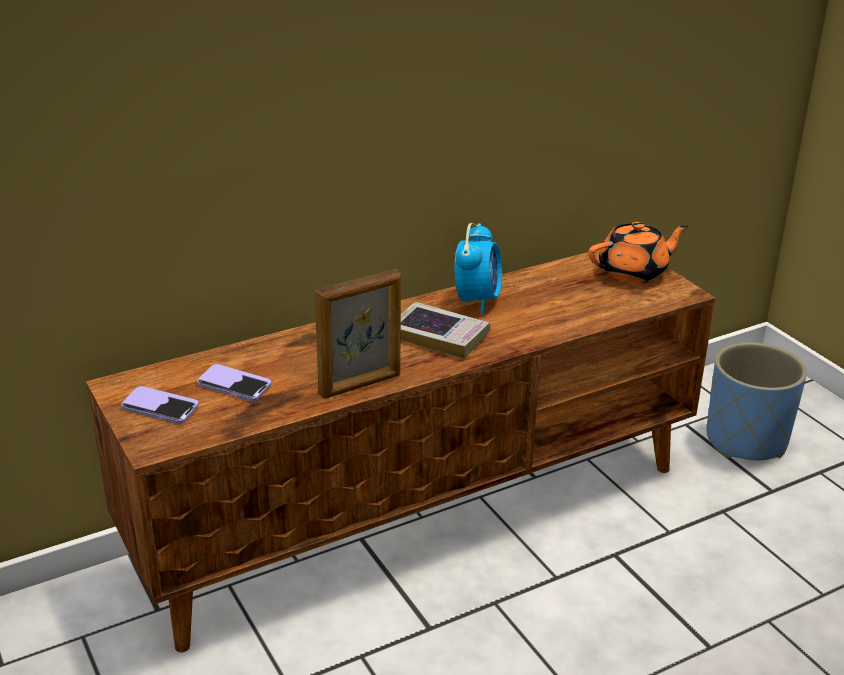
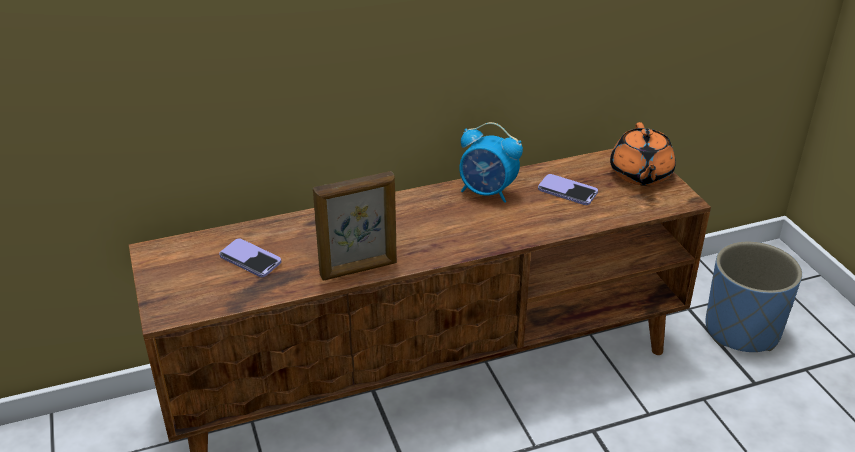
camera: 10 degrees right, 5 degrees up
(160, 407) = (182, 276): phone -> phone (567, 191)
(439, 336) = (442, 226): book -> none
(477, 300) = (487, 192): alarm clock -> alarm clock turned 90 degrees clockwise
(634, 272) = (640, 175): orange teapot -> orange teapot turned 105 degrees clockwise

